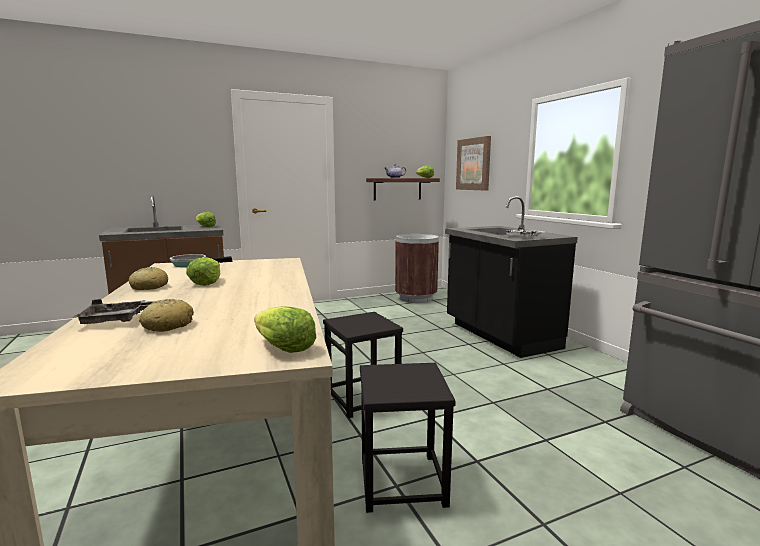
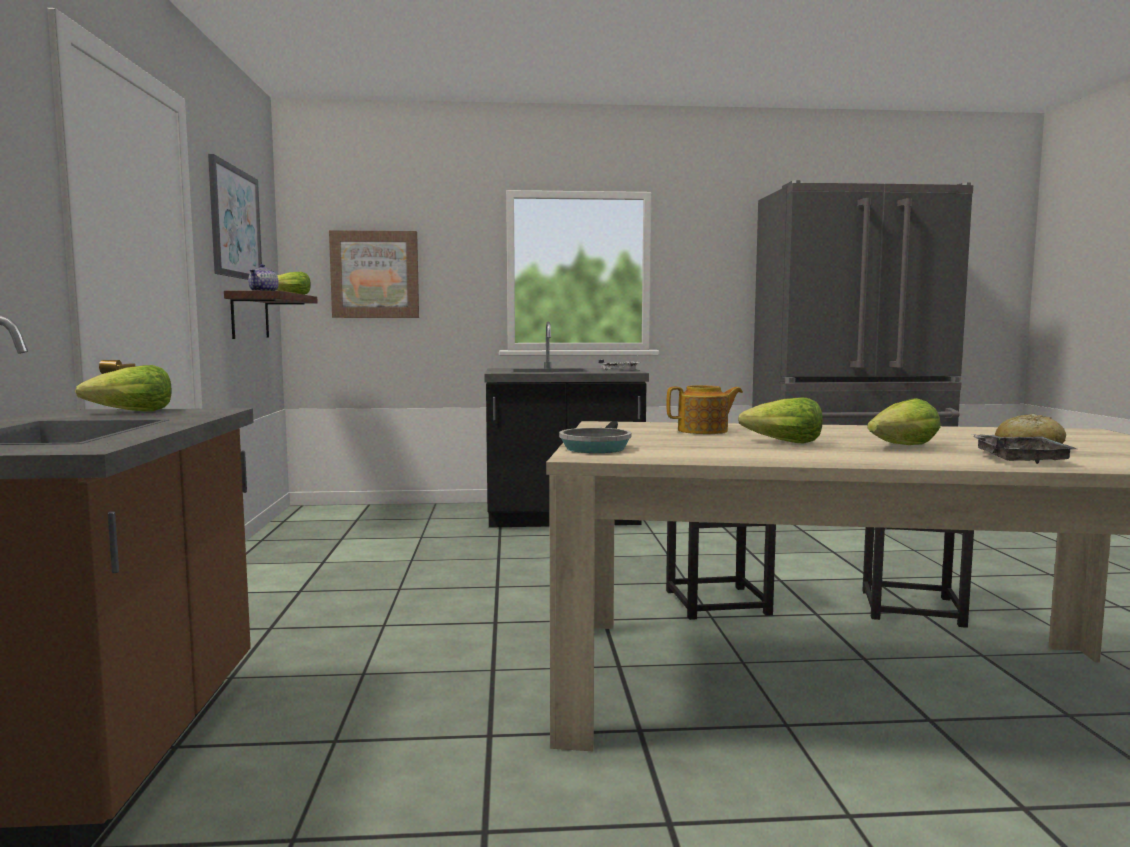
camera: 70 degrees left, 5 degrees down
(149, 287) = (809, 457): bread -> none
(258, 272) = (704, 431): none -> teapot
(283, 348) = (1072, 432): lettuce -> lettuce (904, 446)
(384, 145) = (235, 223): none -> picture
(416, 298) = (329, 526): brown trash can -> none

